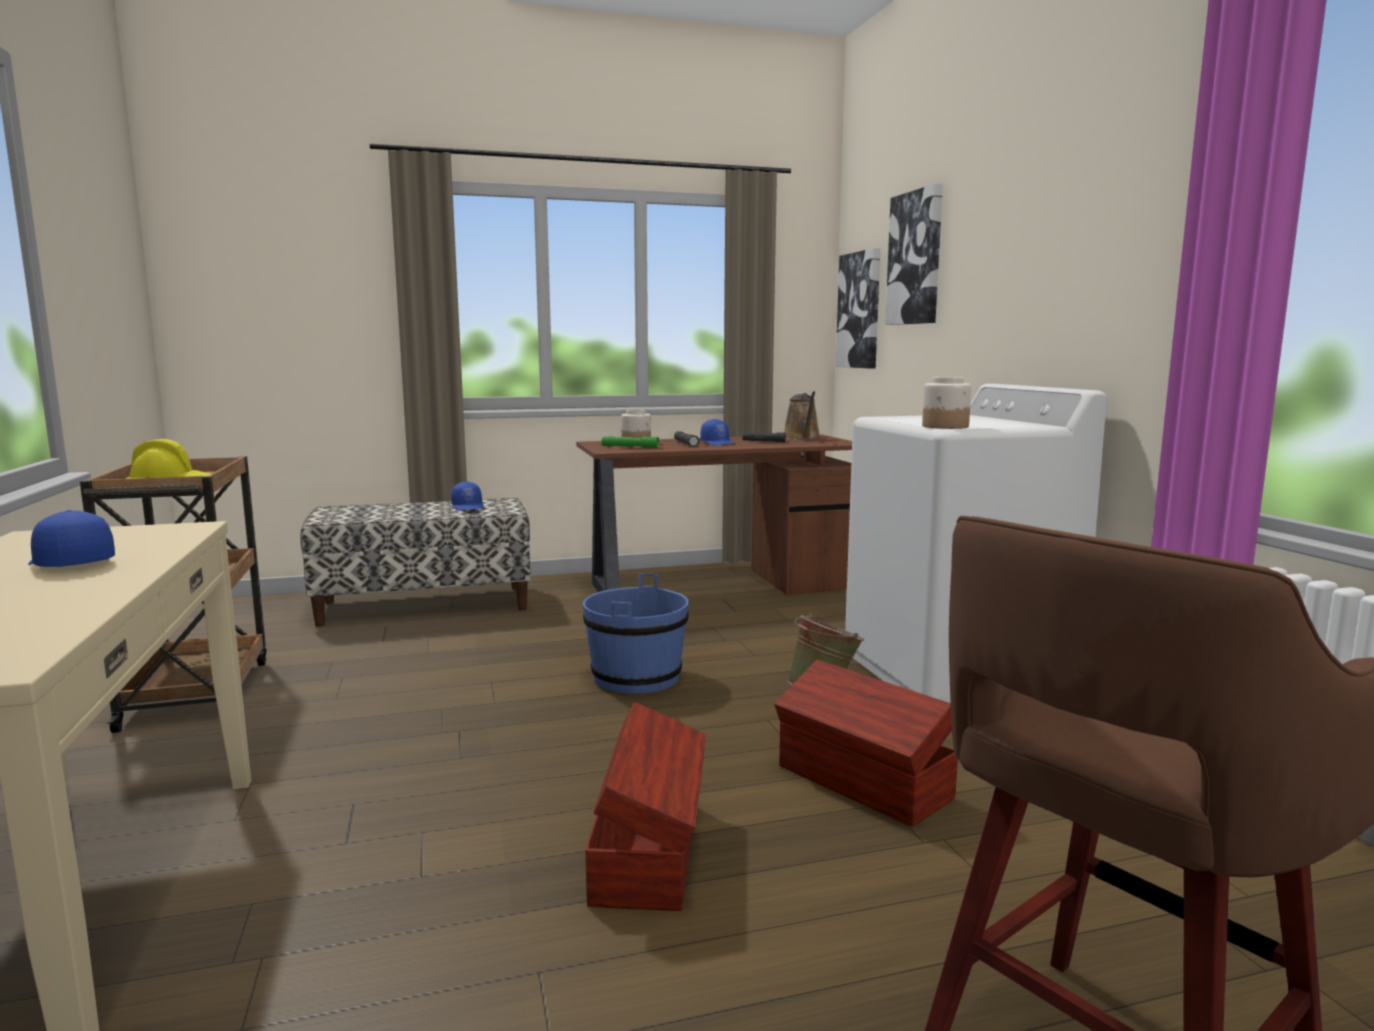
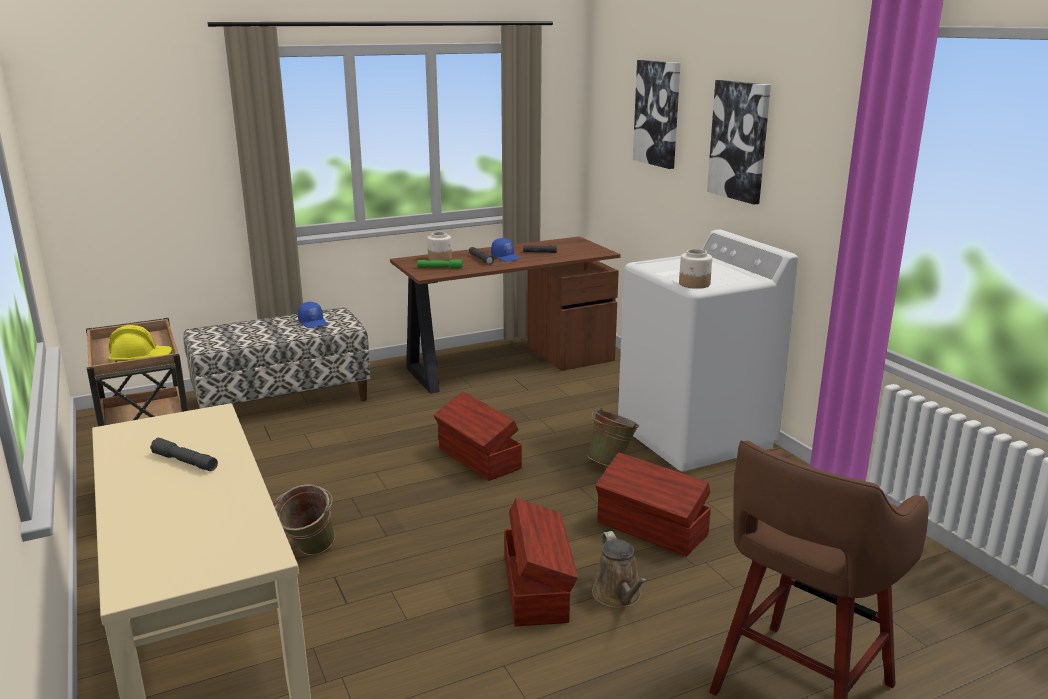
camera: 10 degrees left, 10 degrees up
(69, 563) = (185, 462): blue cap -> grey flashlight
(339, 770) = (309, 553): none -> green bucket
(637, 677) = (478, 459): blue bucket -> brown storage box
(802, 438) = (567, 245): brown watering can -> brown watering can (619, 596)
(860, 310) = (609, 139): picture -> picture (740, 141)

